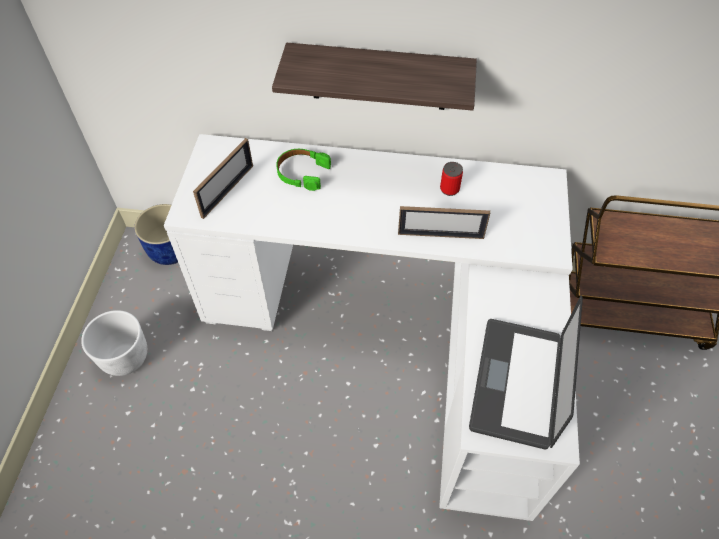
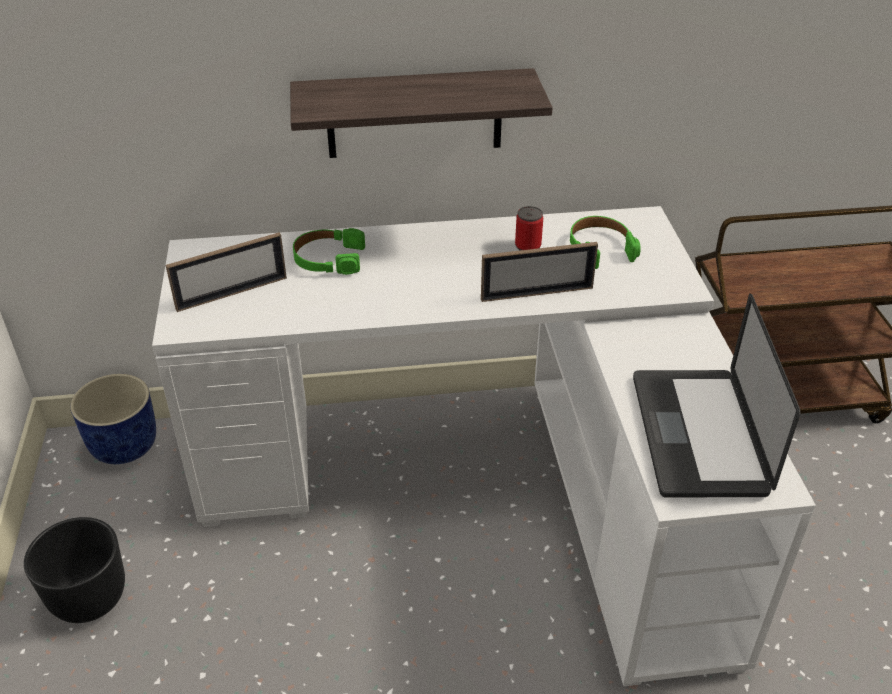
camera: 15 degrees left, 15 degrees down
(125, 359) = (88, 600): white planter -> black planter
(227, 191) = (232, 293): picture frame -> picture frame turned 45 degrees clockwise
(503, 202) = (600, 248): none -> green headphones

